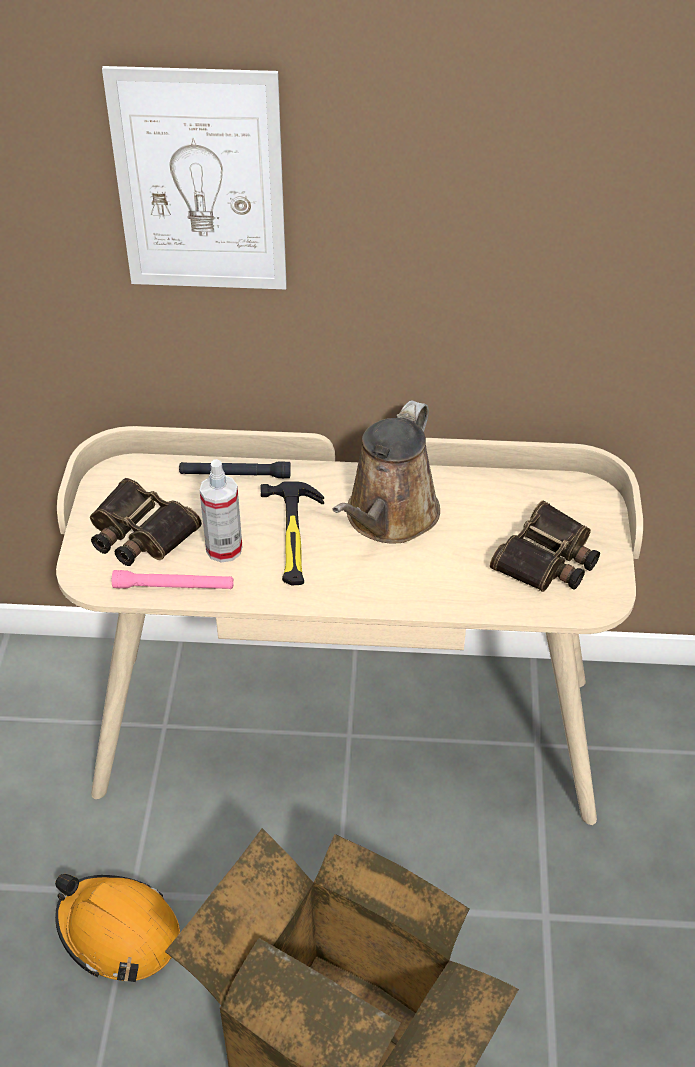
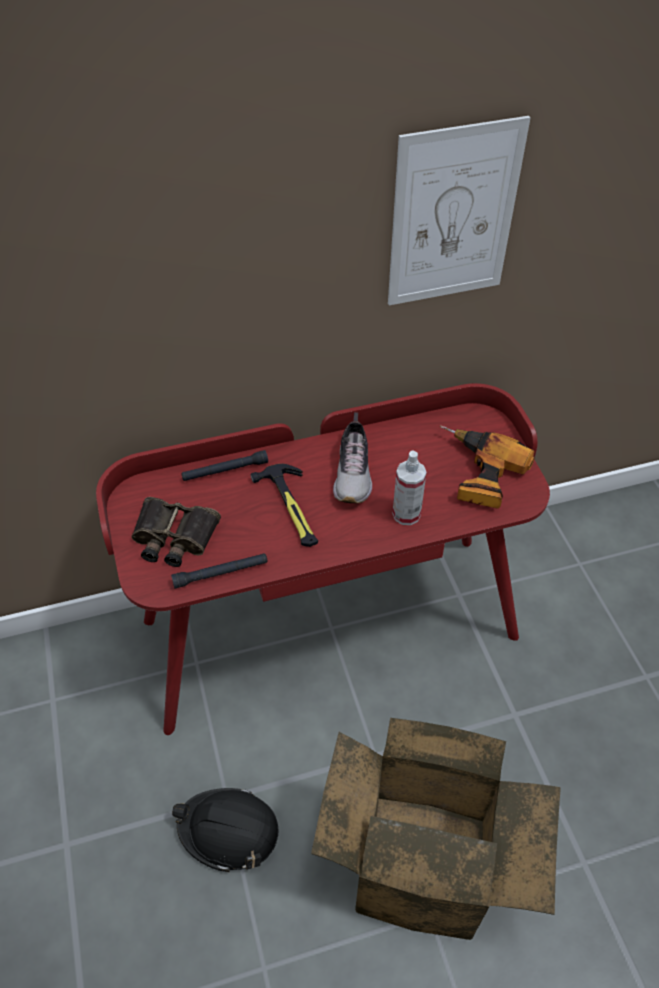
camera: 20 degrees left, 5 degrees up
(118, 932) = (229, 831): orange hard hat -> black hard hat
(174, 587) = (220, 573): pink flashlight -> black flashlight
(200, 183) = (171, 250): picture -> picture (453, 216)
(224, 549) = (245, 532): spray bottle -> spray bottle (406, 514)
(347, 731) = (329, 625): beige desk -> red desk
(388, 518) = (353, 474): brown watering can -> shoe
(548, 560) = (478, 475): binoculars -> power drill

